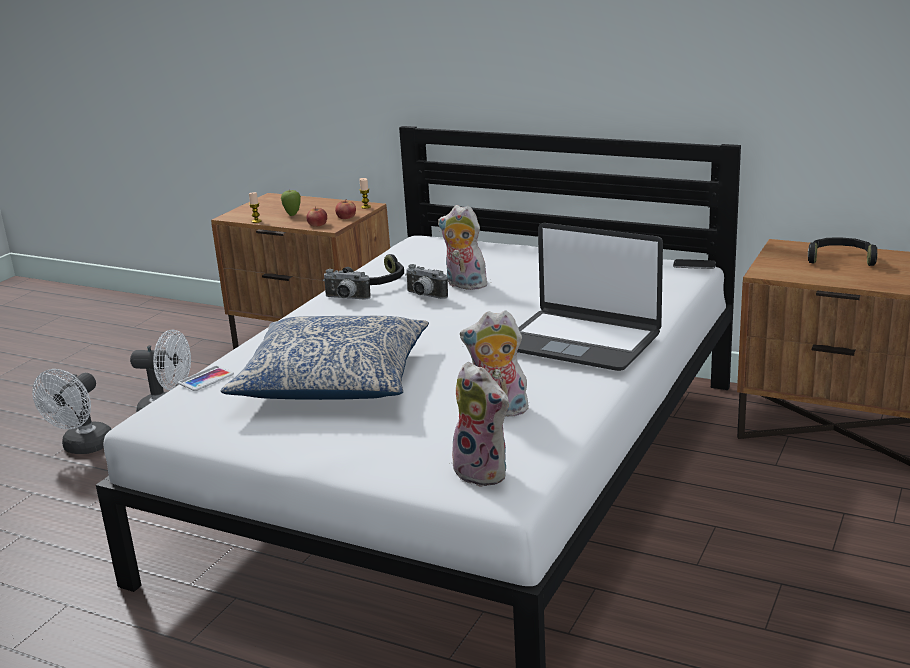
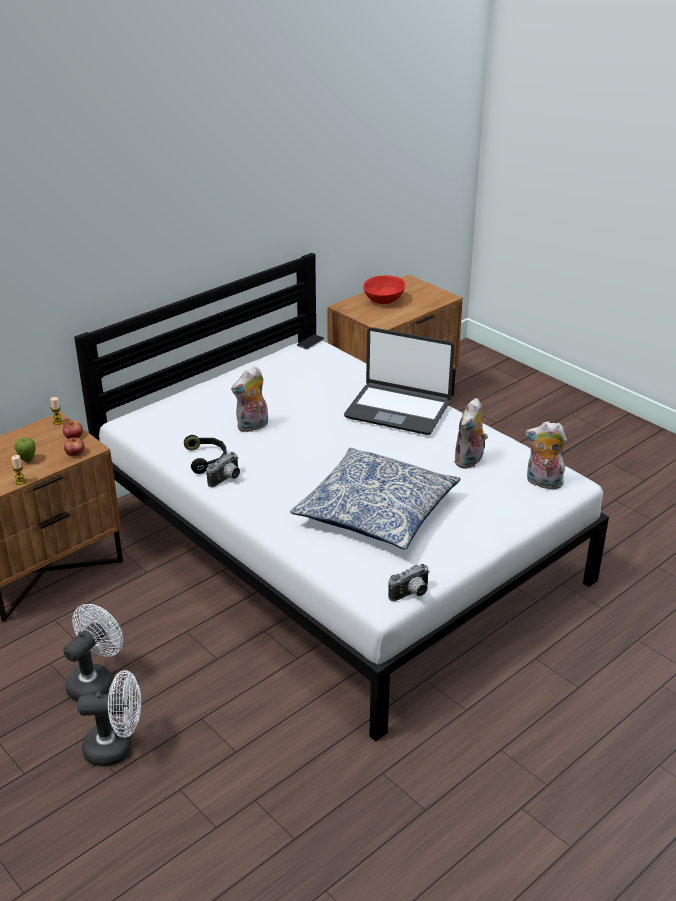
camera: 70 degrees left, 10 degrees up
(83, 448) = (117, 747): white fan -> white fan turned 45 degrees counterclockwise
(206, 379) = (329, 566): phone -> none
(424, 296) = (258, 446): camera -> camera (411, 594)
(484, 472) = (542, 483): plush toy -> plush toy turned 135 degrees counterclockwise
(581, 341) = (398, 410): laptop -> laptop turned 60 degrees clockwise
(840, 259) = (383, 300): black headphones -> red bowl

